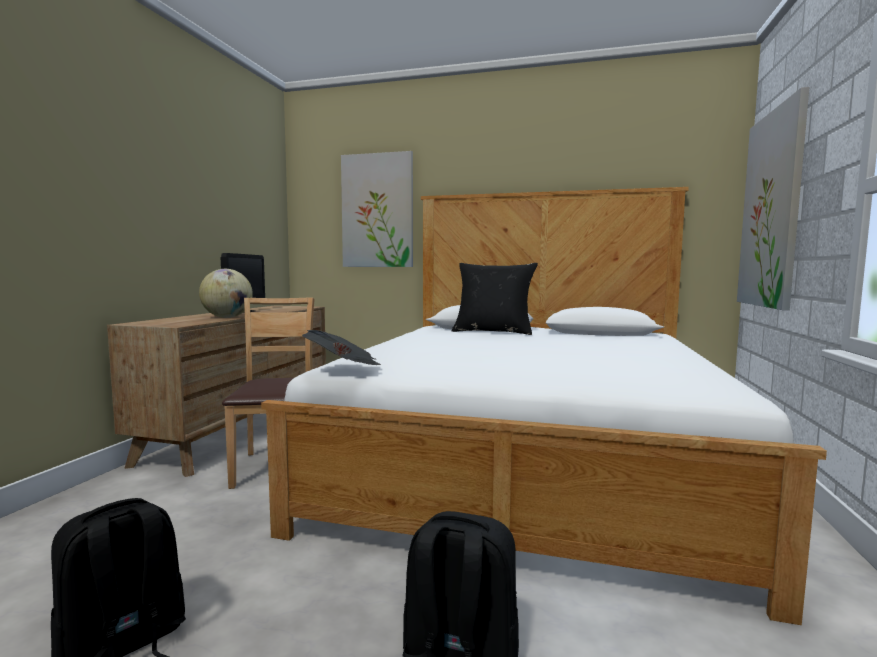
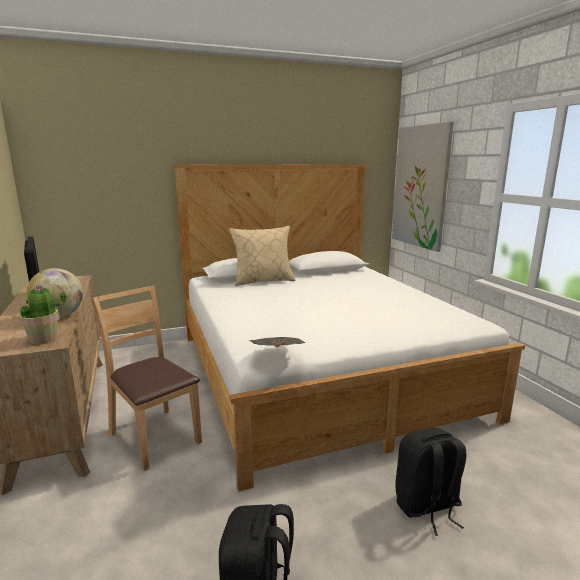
camera: 35 degrees left, 10 degrees up
(179, 323) = (44, 339): none -> potted plant
(377, 211) = (126, 176): picture -> none
(493, 332) = (263, 281): black pillow -> beige pillow

